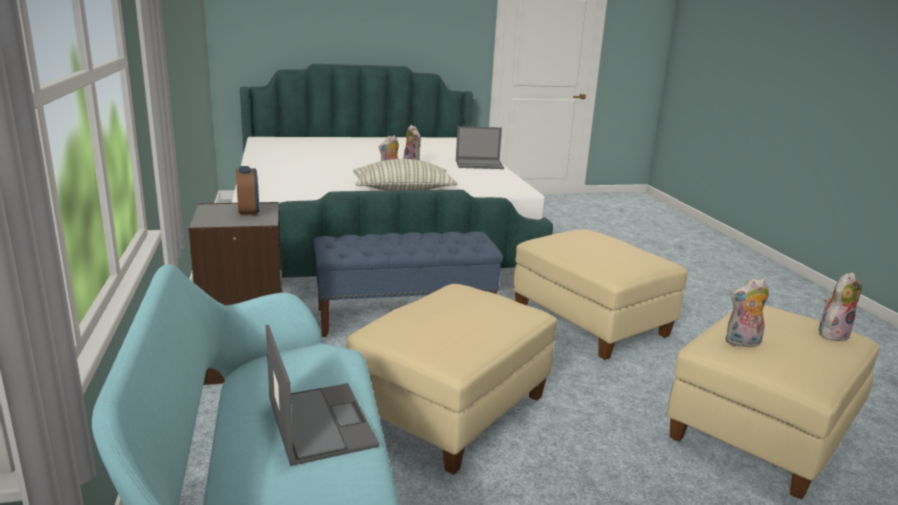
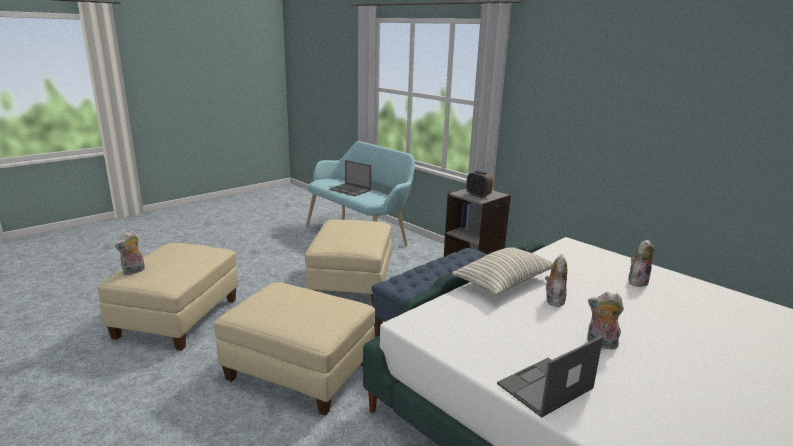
camera: 150 degrees right, 0 degrees up
(742, 343) = (199, 253): plush toy -> plush toy (637, 281)

